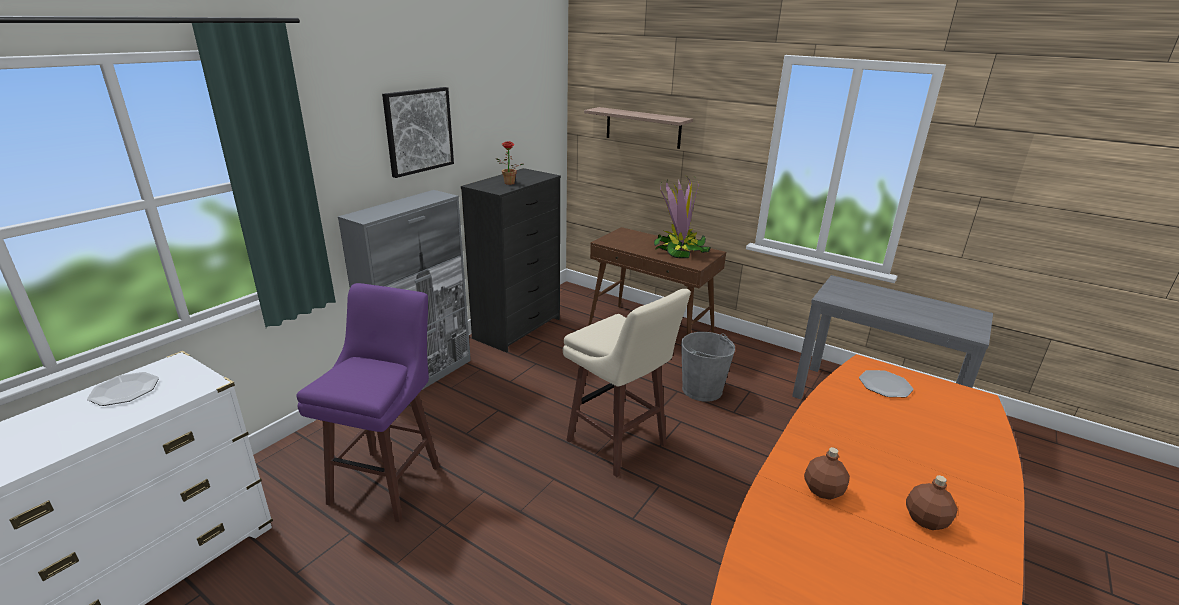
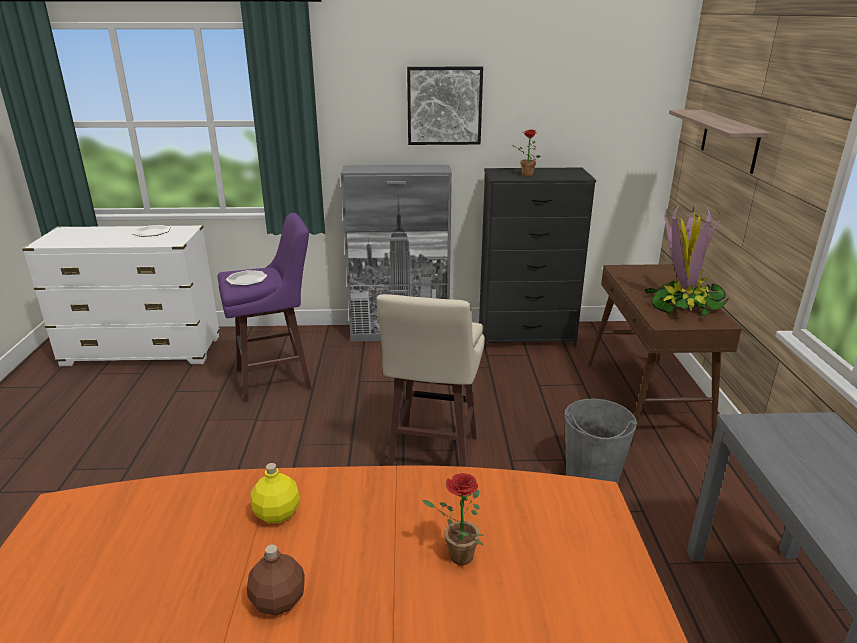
camera: 55 degrees right, 0 degrees up
(822, 490) = (277, 513): brown bottle -> yellow bottle
(885, 385) = (560, 521): plate -> plate (247, 279)
(904, 432) = (456, 556): none -> potted plant

